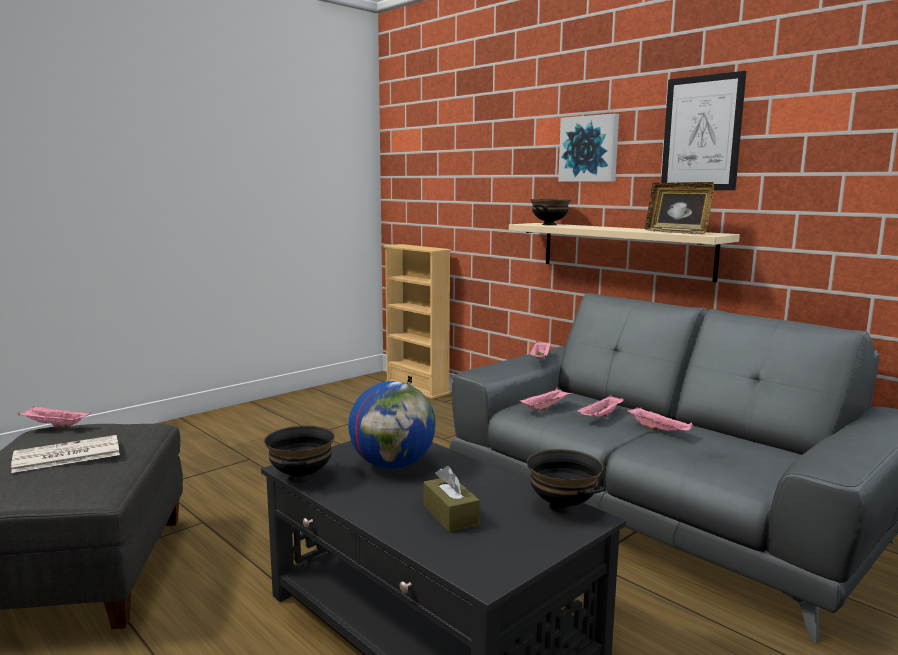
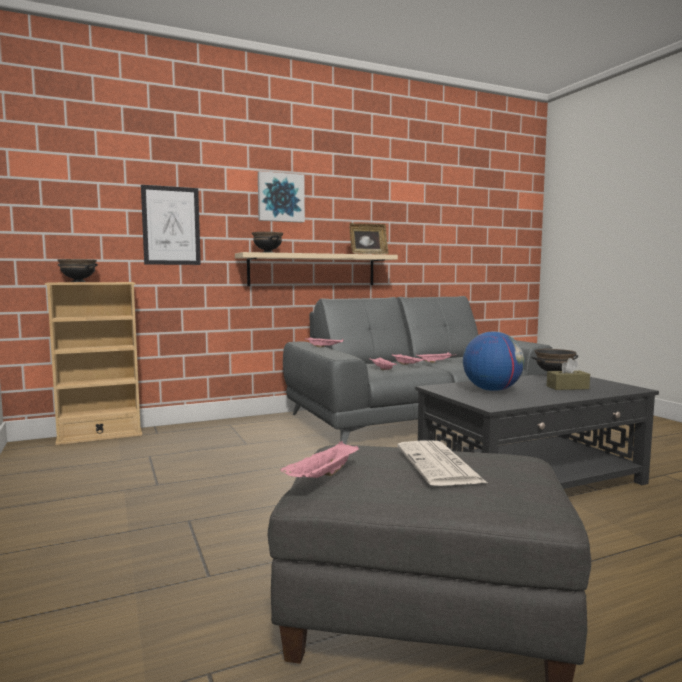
camera: 70 degrees left, 5 degrees down
(302, 477) = (511, 405): black bowl -> black bowl (79, 282)
(701, 133) = (357, 195): picture -> picture (171, 226)

